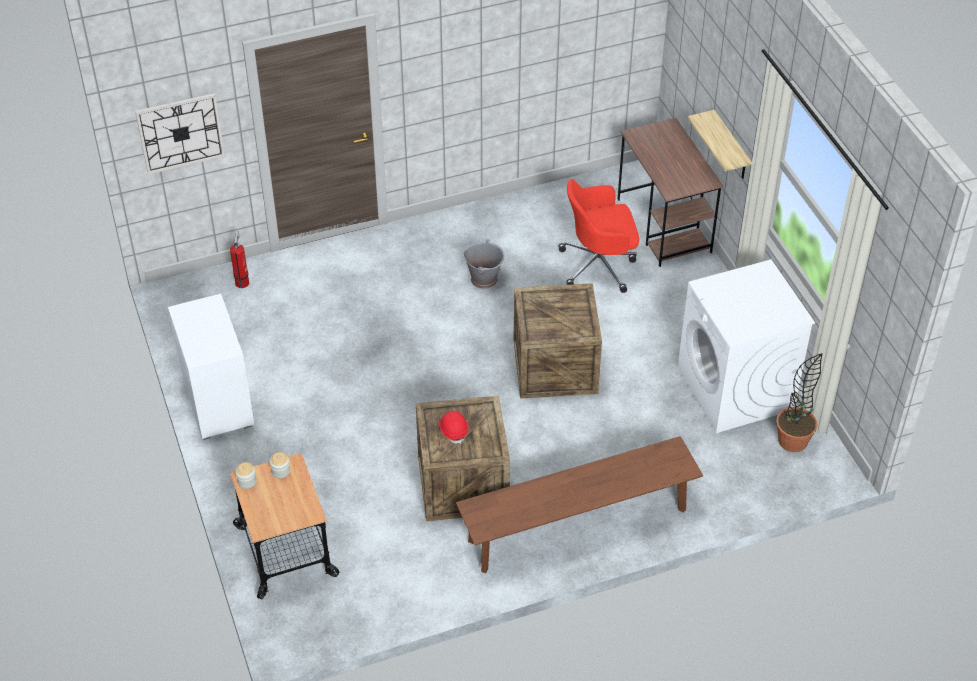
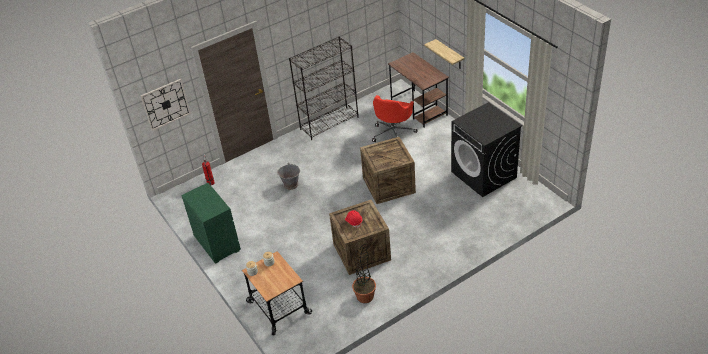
camera: 10 degrees left, 5 degrees down
(218, 401) = (217, 243): white dresser -> green dresser
(484, 279) = (337, 152): grey bucket -> grey bucket (291, 184)
(490, 216) = (329, 123): none -> black bookcase
(577, 525) = (429, 257): brown bench -> none
(599, 265) = (393, 133): red office chair -> red office chair turned 45 degrees counterclockwise
(736, 389) = (484, 175): white washing machine -> black washing machine
(792, 441) = (521, 192): potted plant -> potted plant (365, 296)

